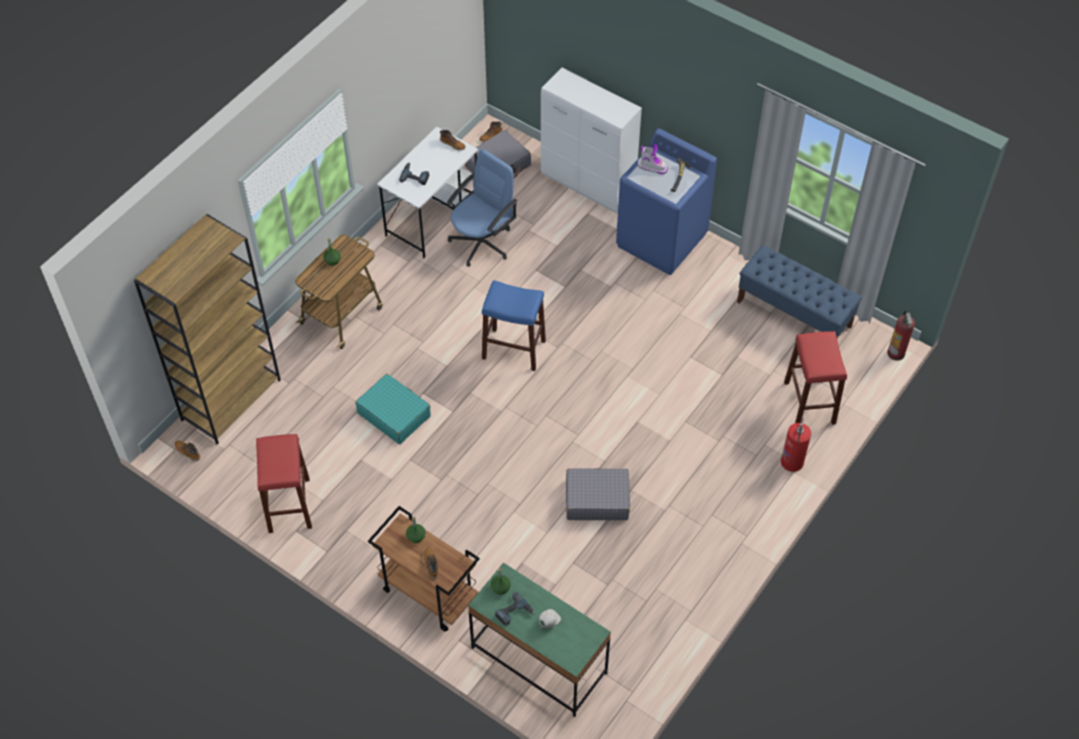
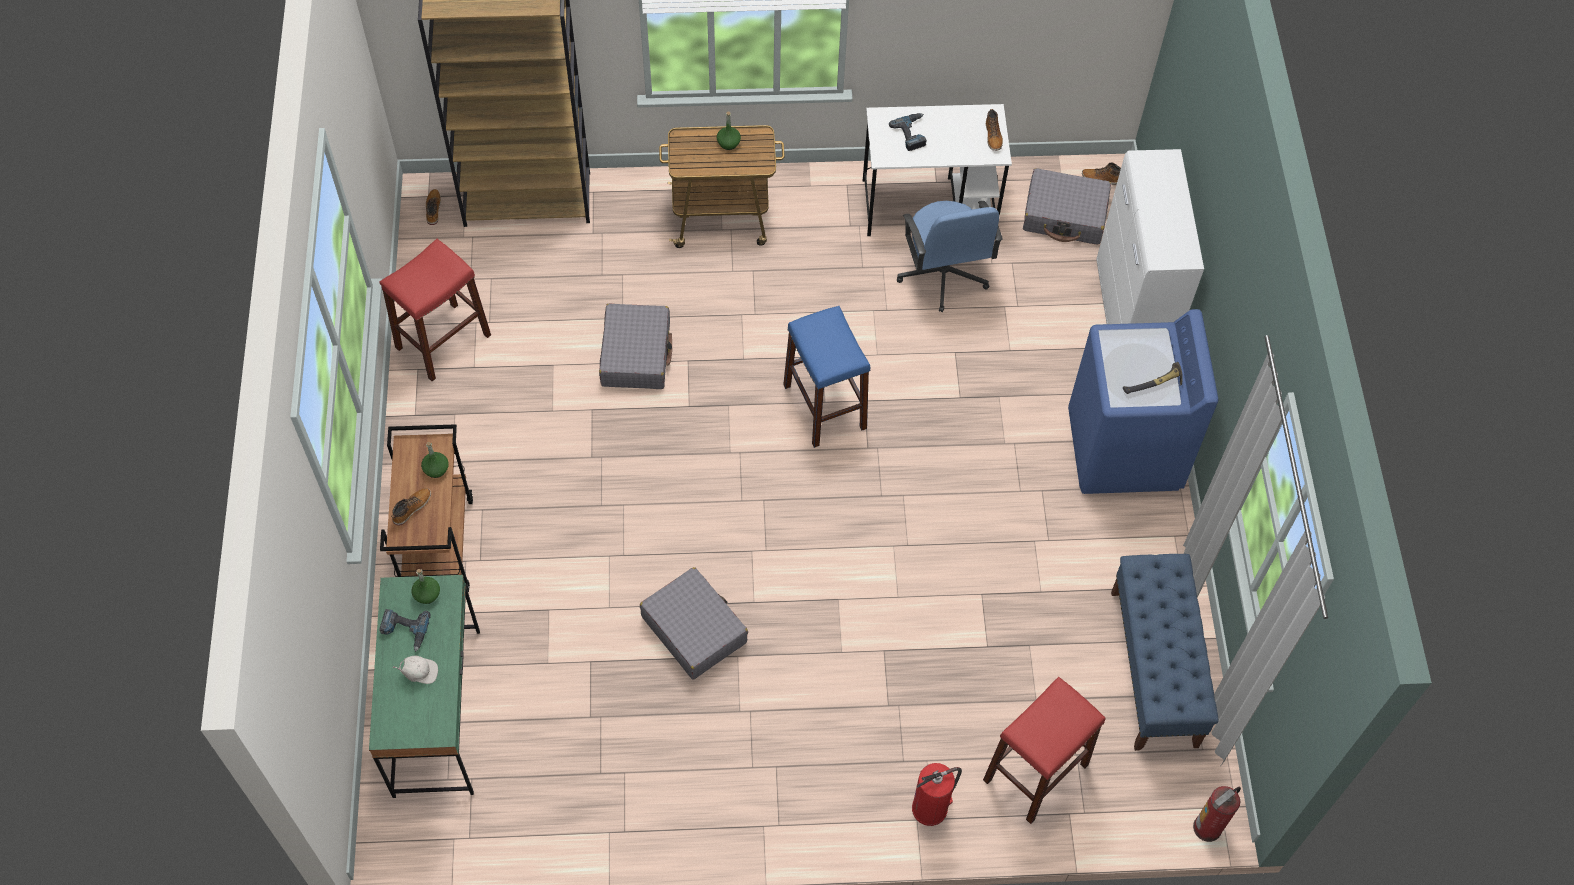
camera: 50 degrees right, 5 degrees up
(394, 414) = (636, 354): turquoise suitcase -> grey suitcase
(482, 242) = (942, 275): blue office chair -> blue office chair turned 75 degrees clockwise
(652, 167) = (1142, 346): boot -> none

